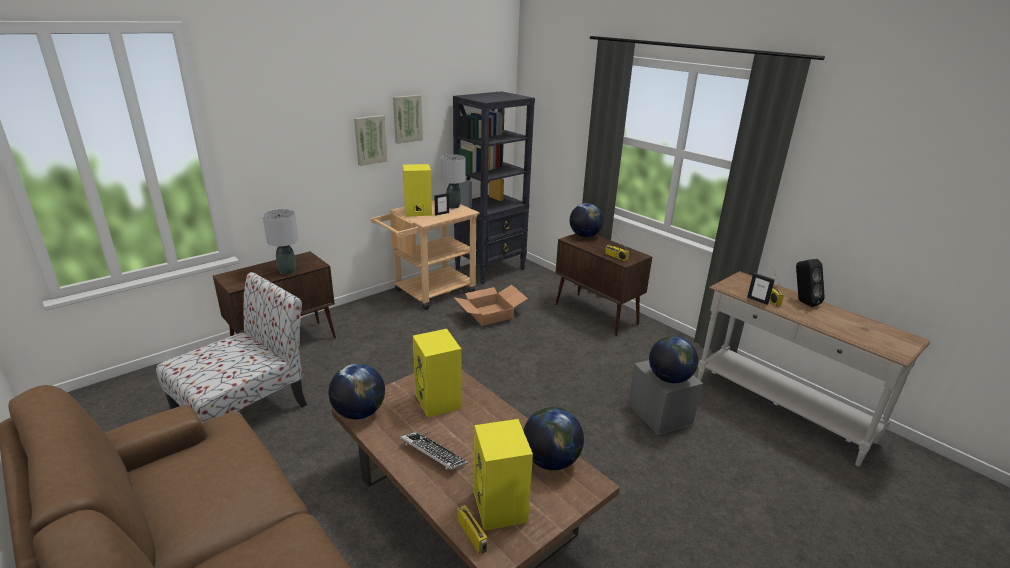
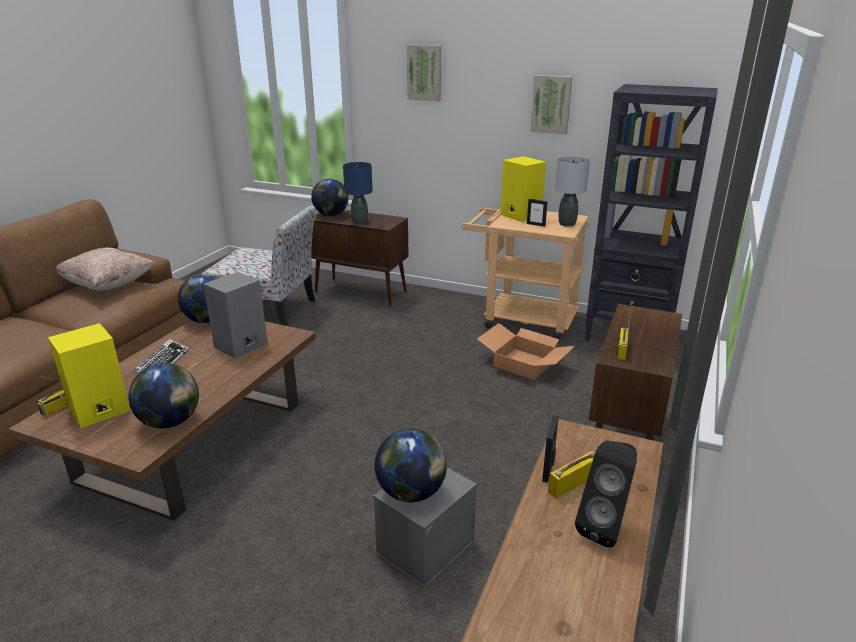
camera: 65 degrees right, 0 degrees up
(184, 470) = (108, 285): none -> beige pillow
(287, 271) = (359, 222): grey table lamp -> blue table lamp
(370, 140) = (500, 121): picture -> picture (424, 72)
(439, 401) = (240, 346): yellow speaker -> grey speaker
(584, 236) = (660, 317): globe -> globe (331, 215)

